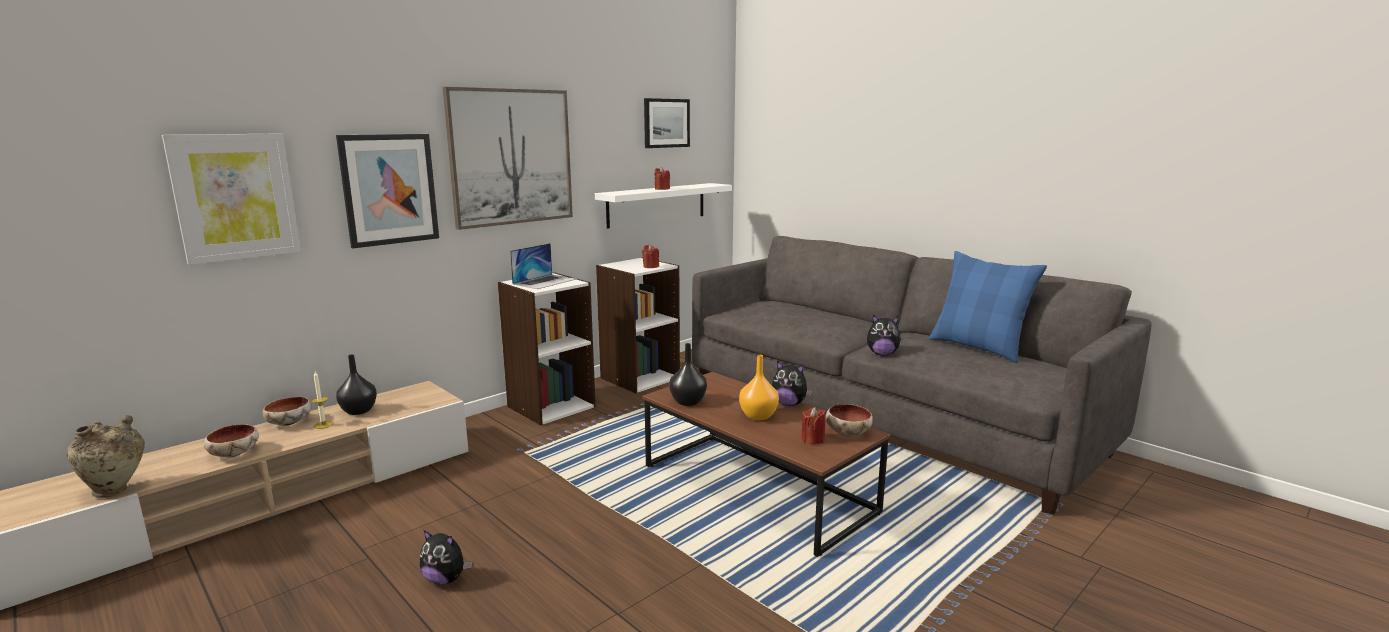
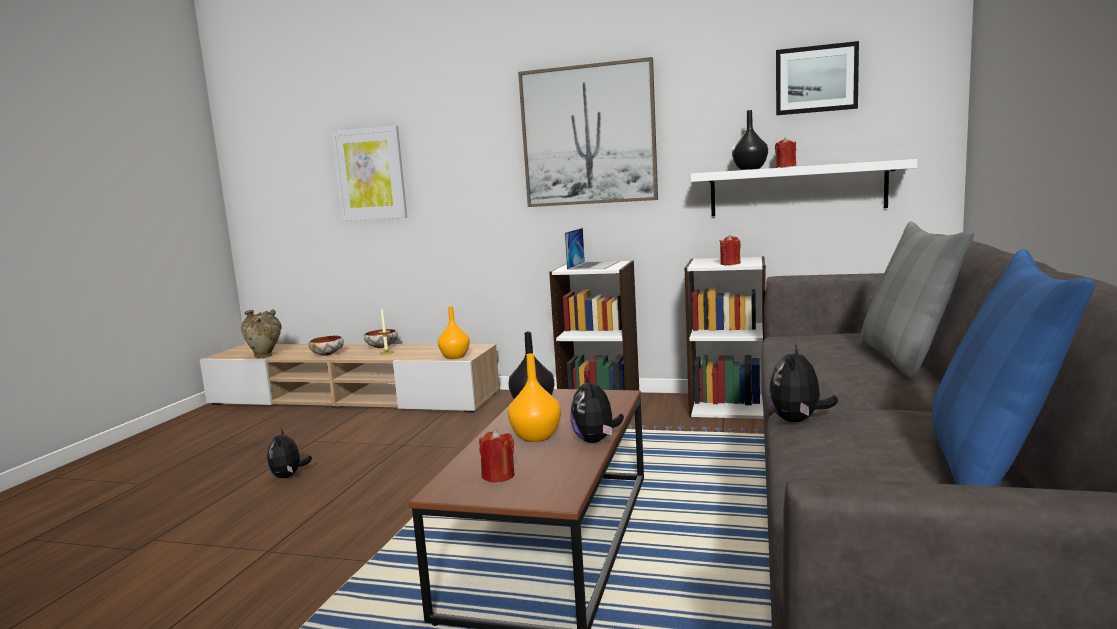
camera: 60 degrees right, 5 degrees down
(358, 411) = (417, 350): black vase -> black vase (749, 169)
(389, 189) = (473, 169): picture -> none
(432, 402) = (455, 357): none -> orange vase
(545, 281) = (593, 265): laptop -> laptop turned 75 degrees counterclockwise
(830, 313) = (905, 359): none -> grey pillow
(847, 432) = (544, 487): bowl -> none
(882, 354) = (798, 421): plush toy -> plush toy turned 45 degrees clockwise

